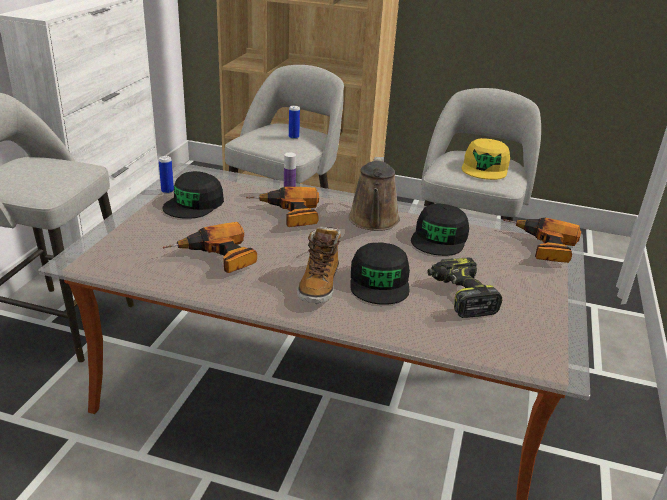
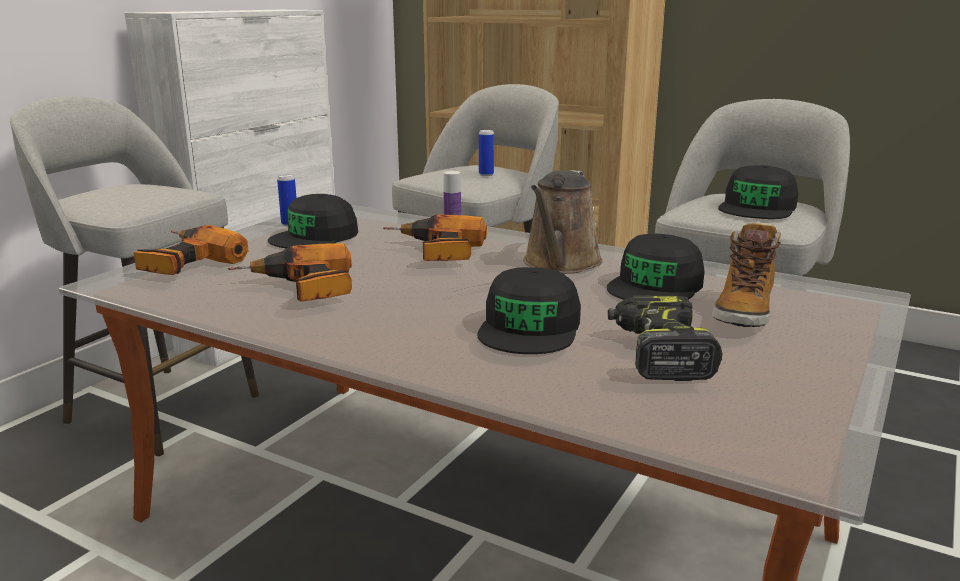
camera: 15 degrees right, 10 degrees down
(319, 285) = (431, 325): boot -> boot (743, 312)
(485, 167) = (757, 208): yellow cap -> black cap
(542, 248) = (829, 305): power drill -> power drill (184, 264)

